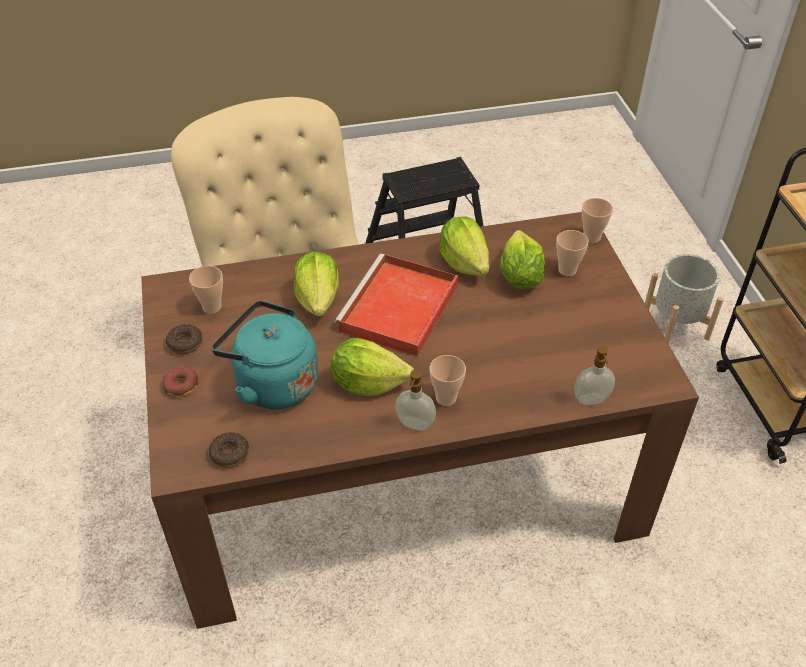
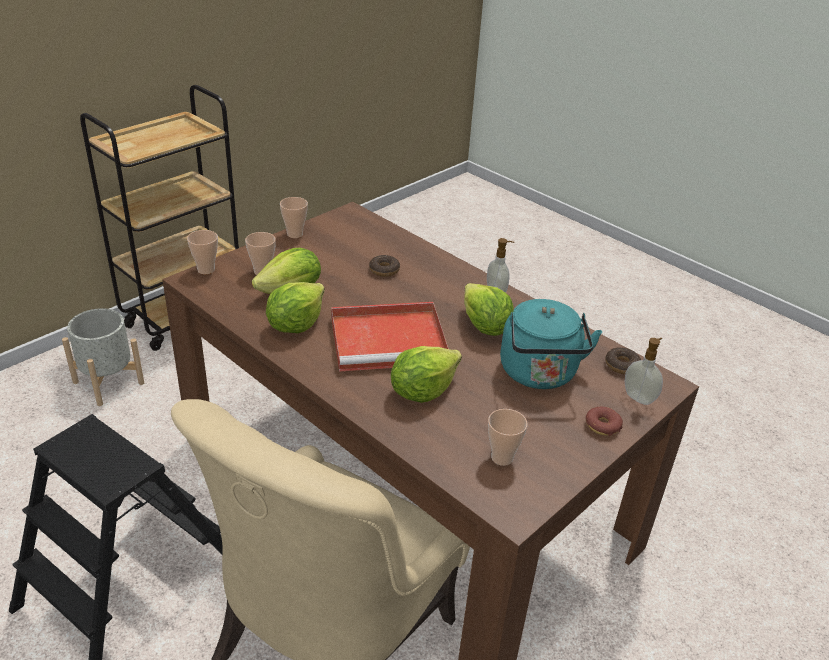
camera: 125 degrees left, 10 degrees down
(185, 343) = (561, 450): donut -> donut (384, 270)
(446, 398) = (458, 288): cup -> cup (295, 234)
(591, 400) = (396, 234): soap dispenser -> soap dispenser (639, 397)

